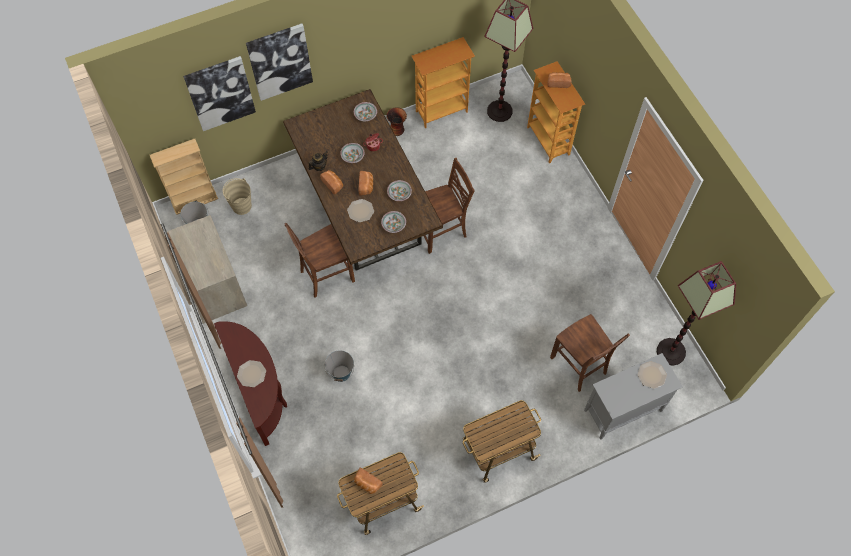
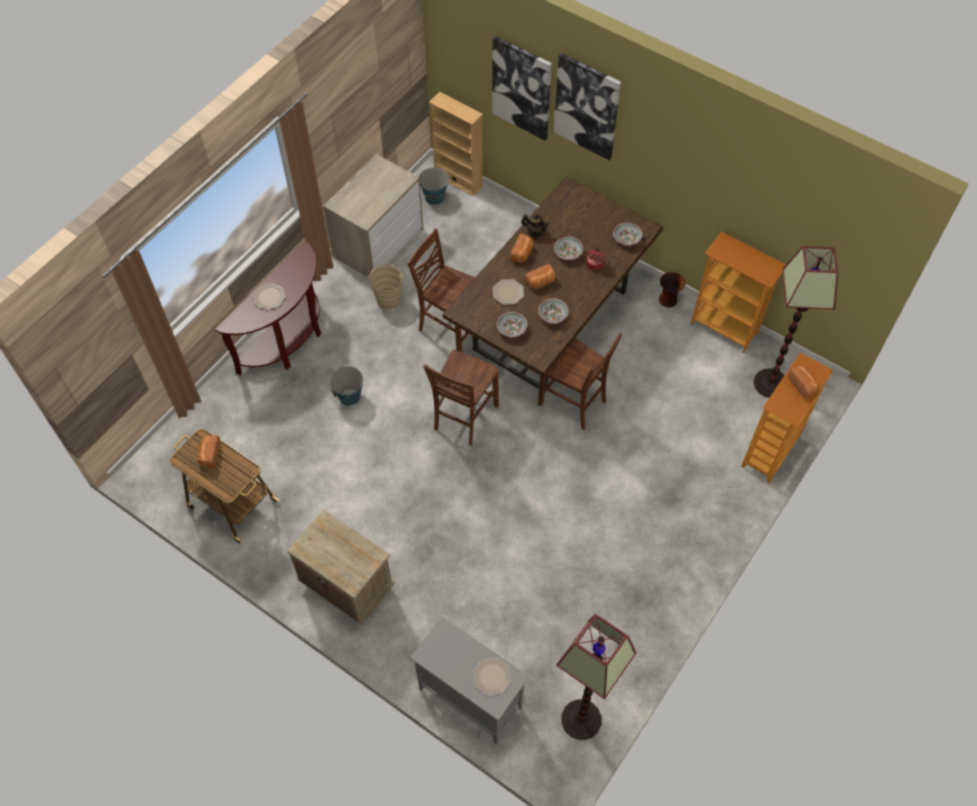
camera: 60 degrees right, 5 degrees down
(241, 206) = (479, 218): beige bucket -> beige bucket (388, 300)
(497, 450) = (346, 586): cart -> beige nightstand
(579, 366) = (498, 623): brown chair -> brown chair (464, 418)

